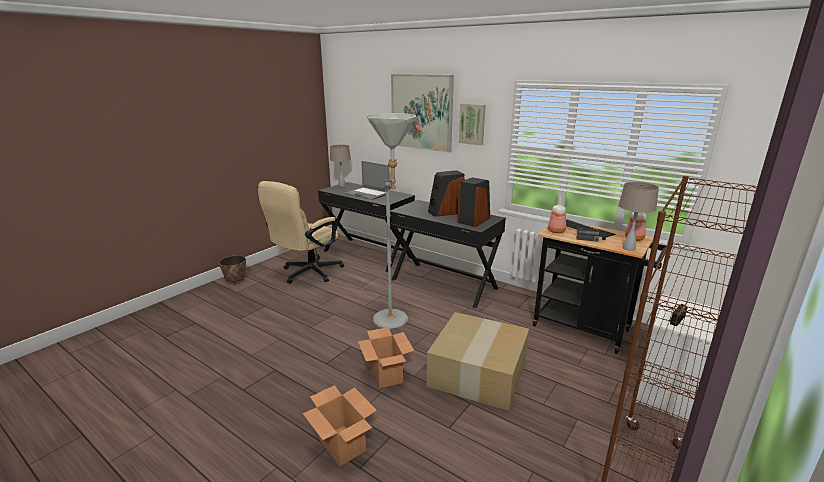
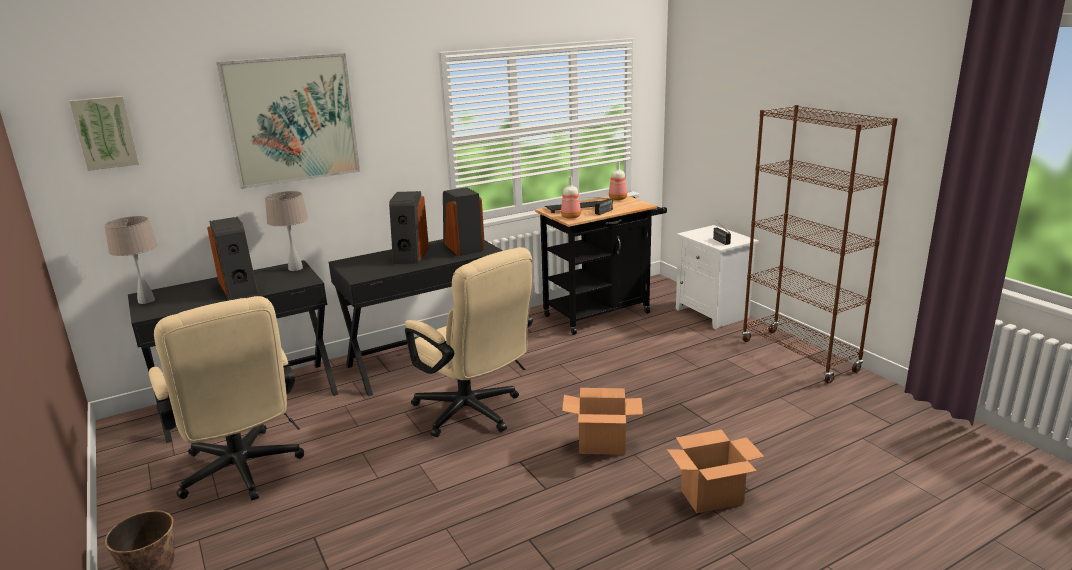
camera: 65 degrees left, 0 degrees up
(367, 194) = (239, 287): laptop -> speaker
(393, 316) = (473, 414): grey floor lamp -> beige office chair
(472, 124) = (387, 121): picture -> picture (105, 132)
(479, 374) = (636, 386): cardboard box -> none
(629, 248) = (638, 205): beige table lamp -> beige table lamp (296, 268)

